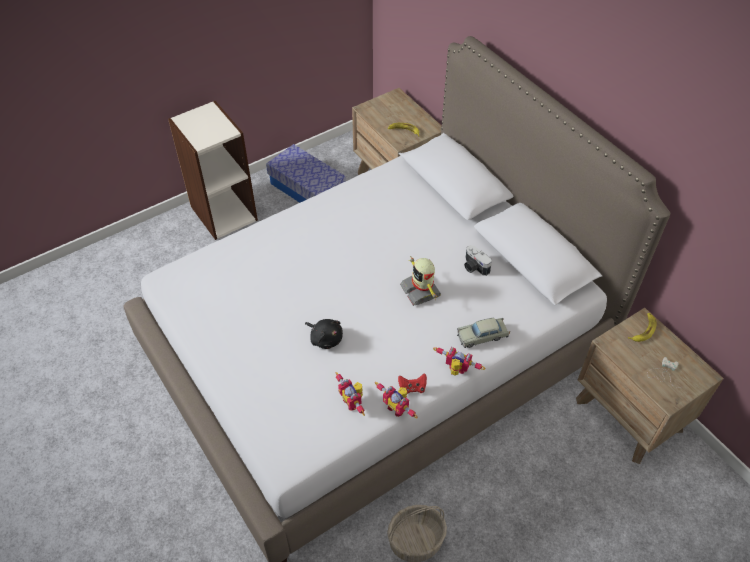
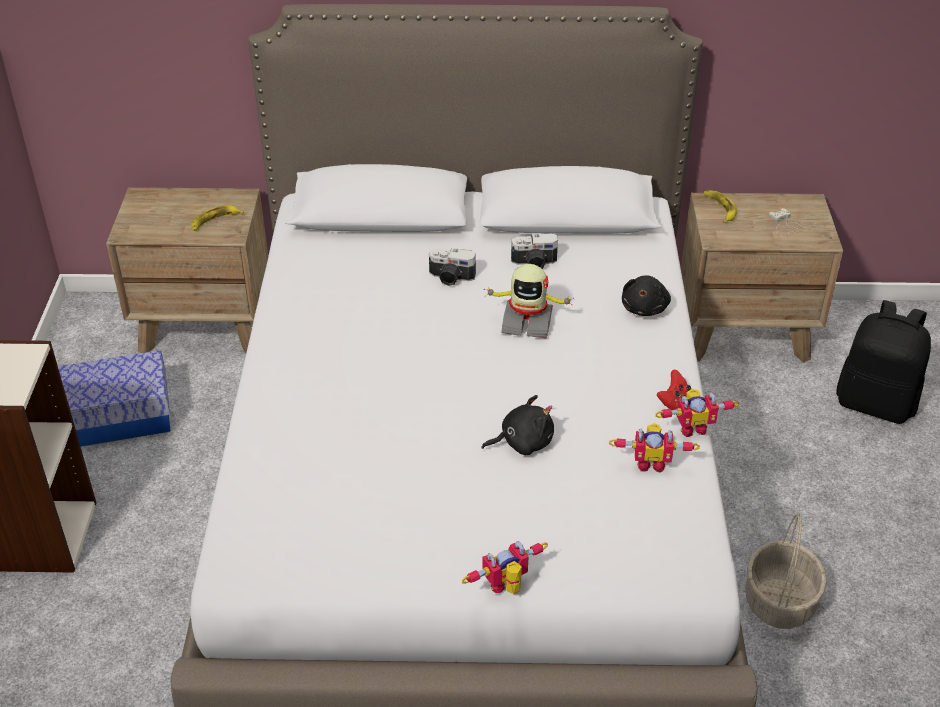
camera: 55 degrees left, 10 degrees down
(427, 240) = (451, 278): none -> camera
(456, 371) = (678, 353): toy robot -> toy robot (507, 588)
(482, 336) = (645, 308): beige toy car -> black plush toy
(633, 521) = (876, 403): none -> black backpack

